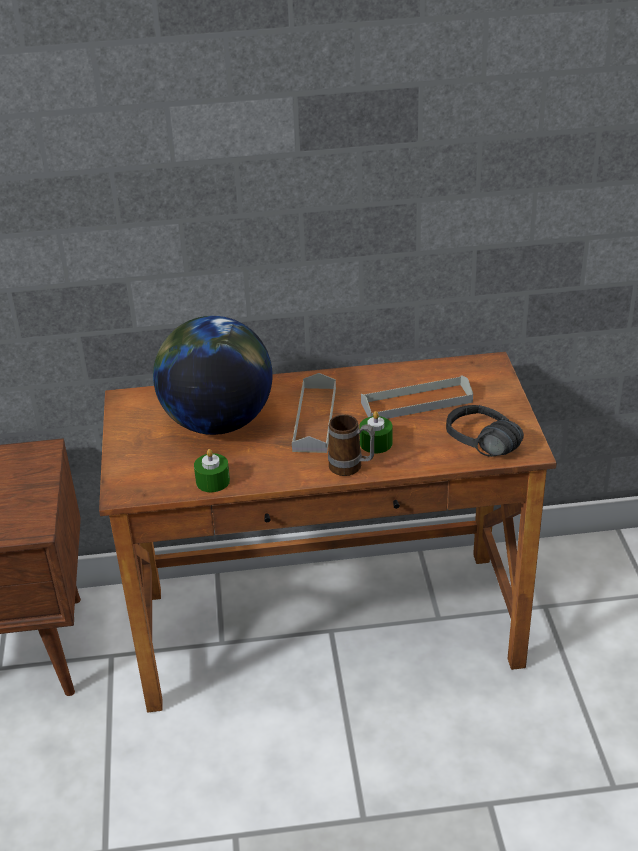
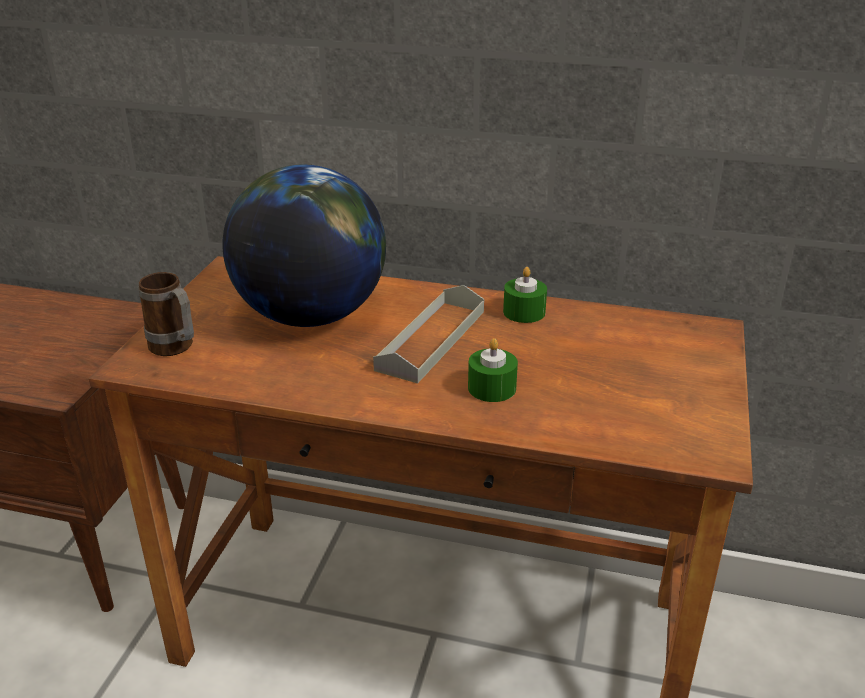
camera: 20 degrees right, 5 degrees down
(213, 481) = (247, 380): green candle -> green candle (524, 312)
(351, 468) = (437, 411): mug -> mug (175, 349)
(416, 402) = (580, 352): grey tray -> none
(476, 448) = (633, 431): black headphones -> none

